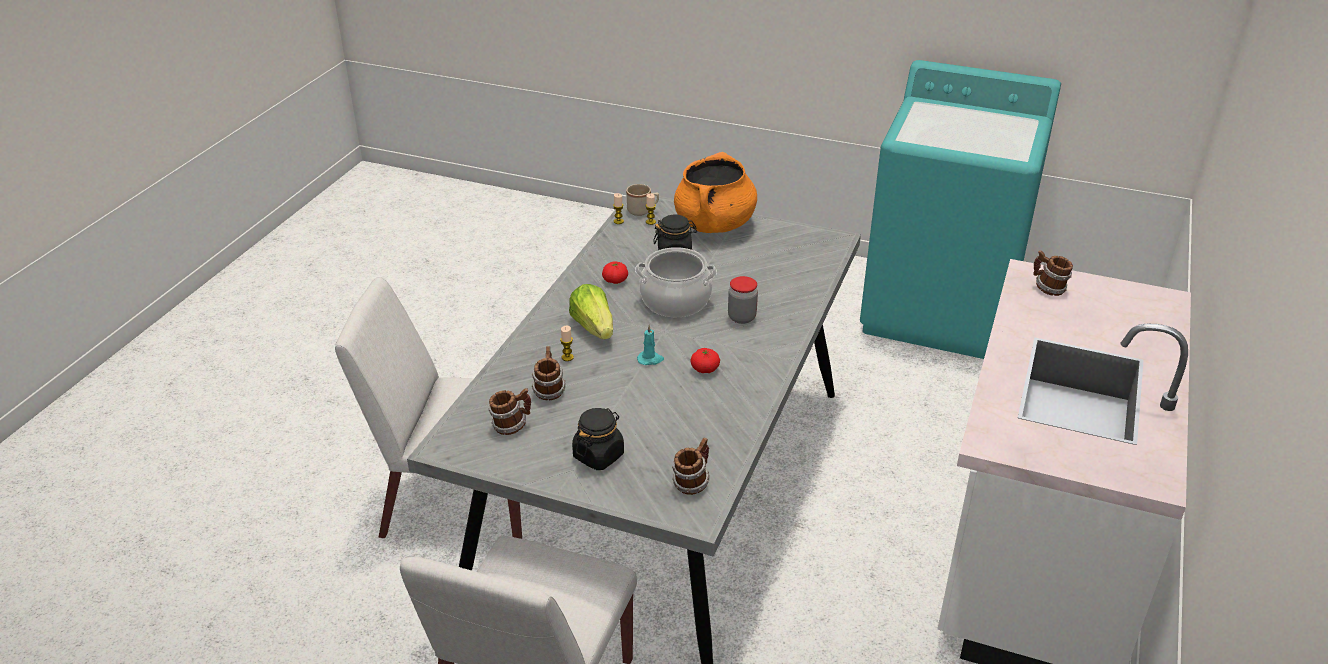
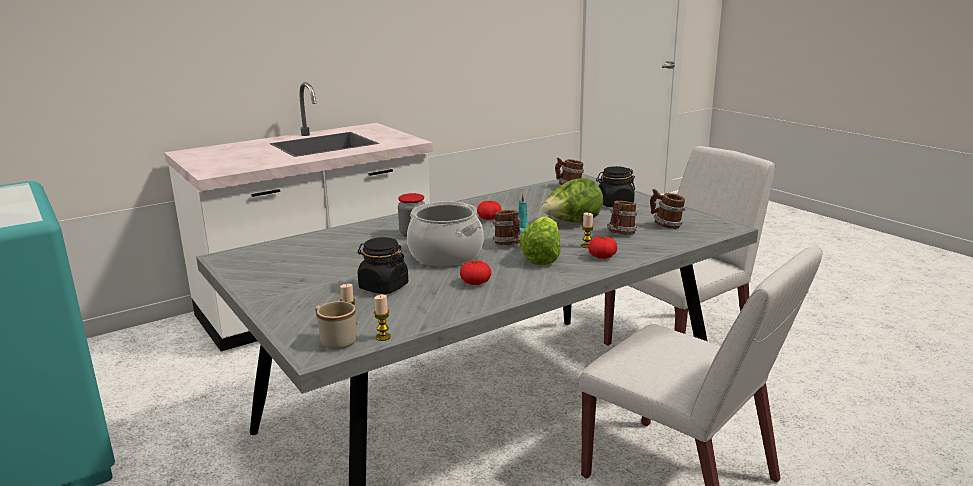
camera: 145 degrees left, 15 degrees down
(542, 346) = (602, 257): none -> tomato
(613, 392) = (572, 223): none -> lettuce
(714, 224) = (292, 301): orange cooking pot -> none
(1048, 289) = (225, 166): mug -> mug (509, 244)

